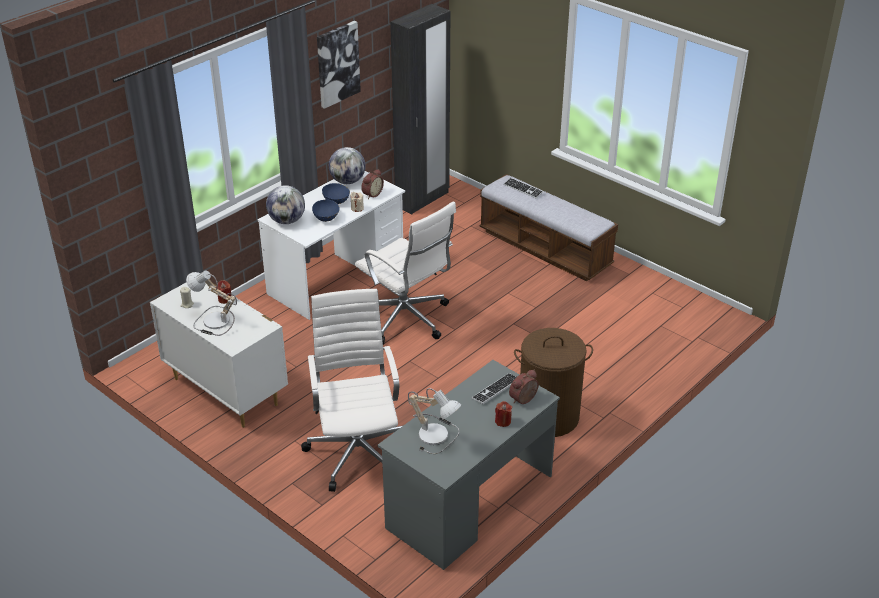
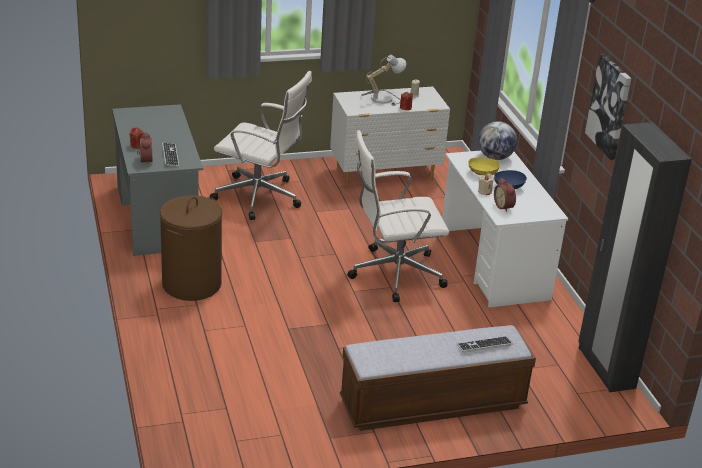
camera: 120 degrees right, 5 degrees down
(326, 218) = (482, 174): blue bowl -> yellow bowl
(348, 181) = (540, 204): globe -> none
(436, 434) = (160, 122): table lamp -> none

